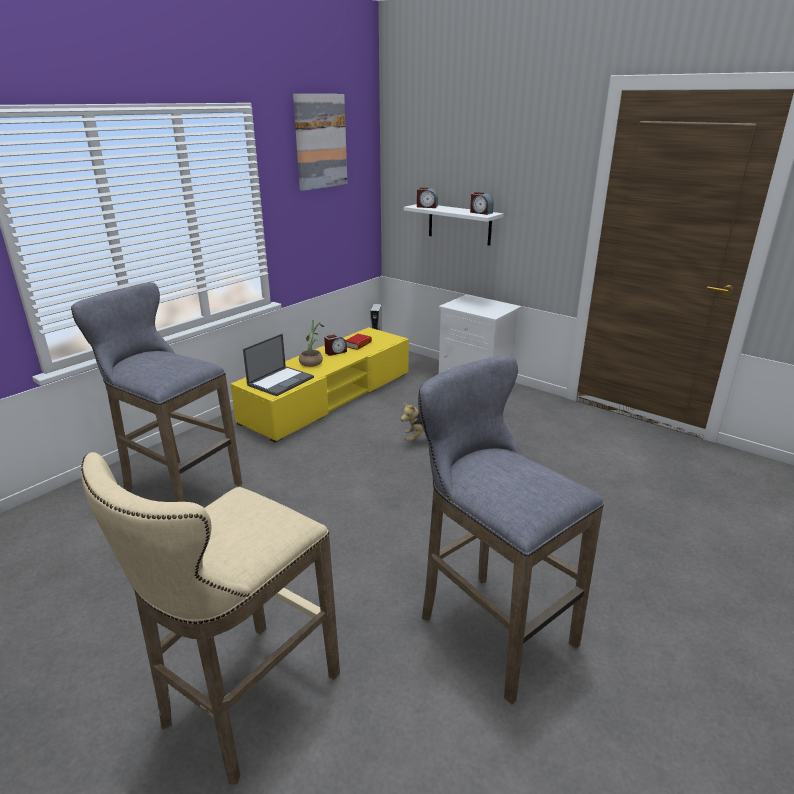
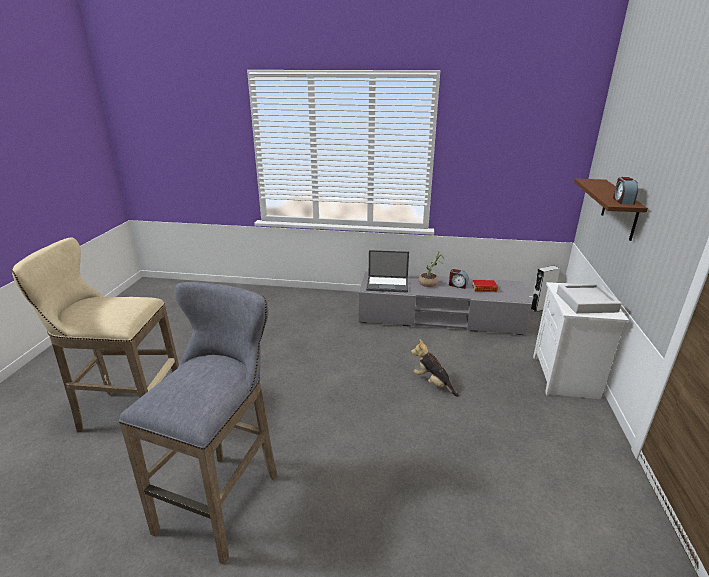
camera: 60 degrees right, 0 degrees up
(178, 486) = (286, 313): grey stool -> none
(320, 141) = (513, 106): picture -> none
(329, 397) = (439, 317): yellow tv stand -> grey tv stand
(426, 207) = (594, 183): alarm clock -> none
(459, 224) = (620, 209): white shelf -> brown shelf
(485, 307) = (586, 302): none -> grey tray

